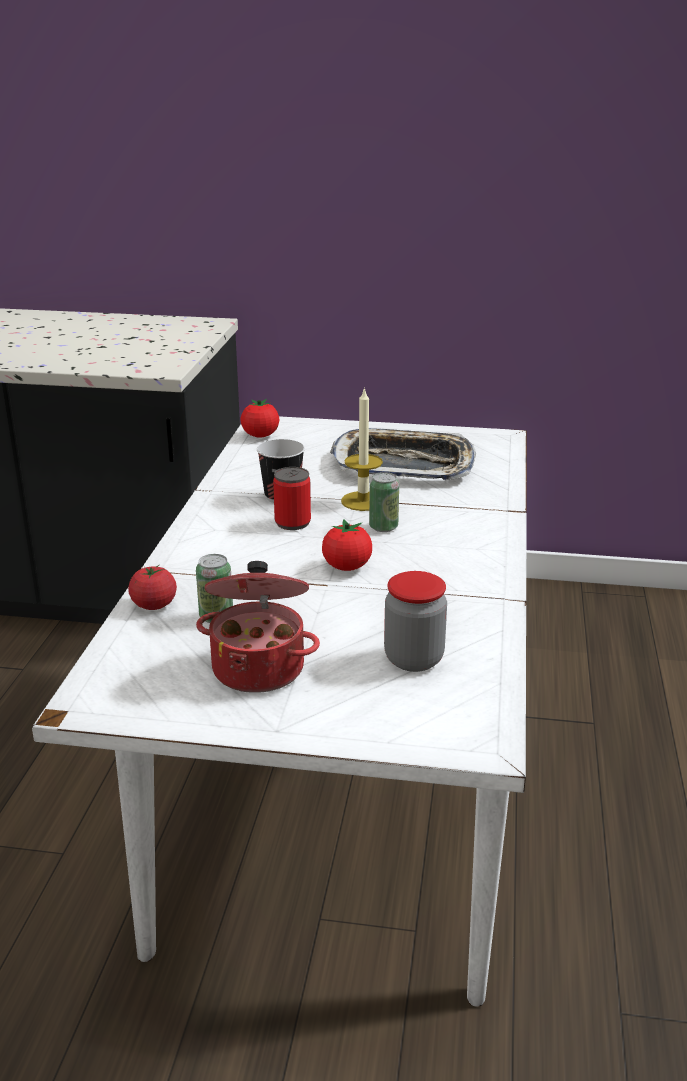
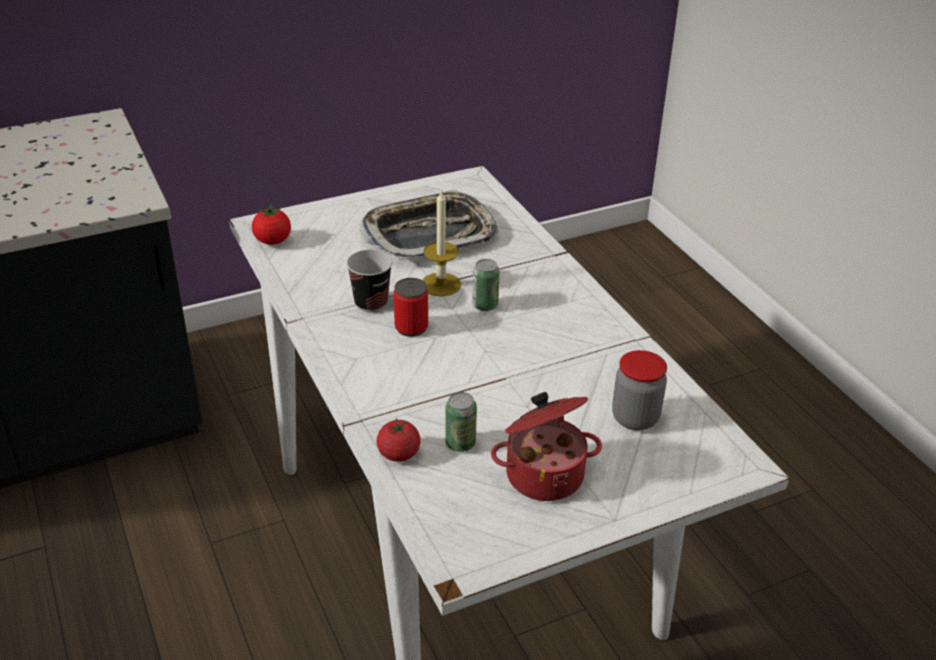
camera: 35 degrees left, 10 degrees up
(347, 567) = (501, 355): tomato -> none

